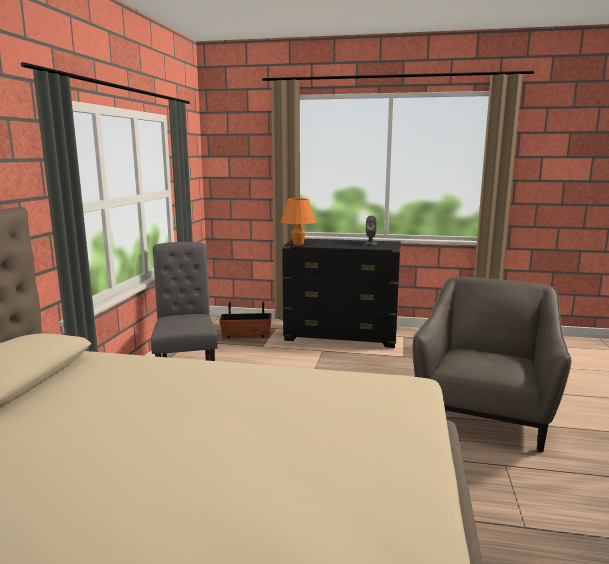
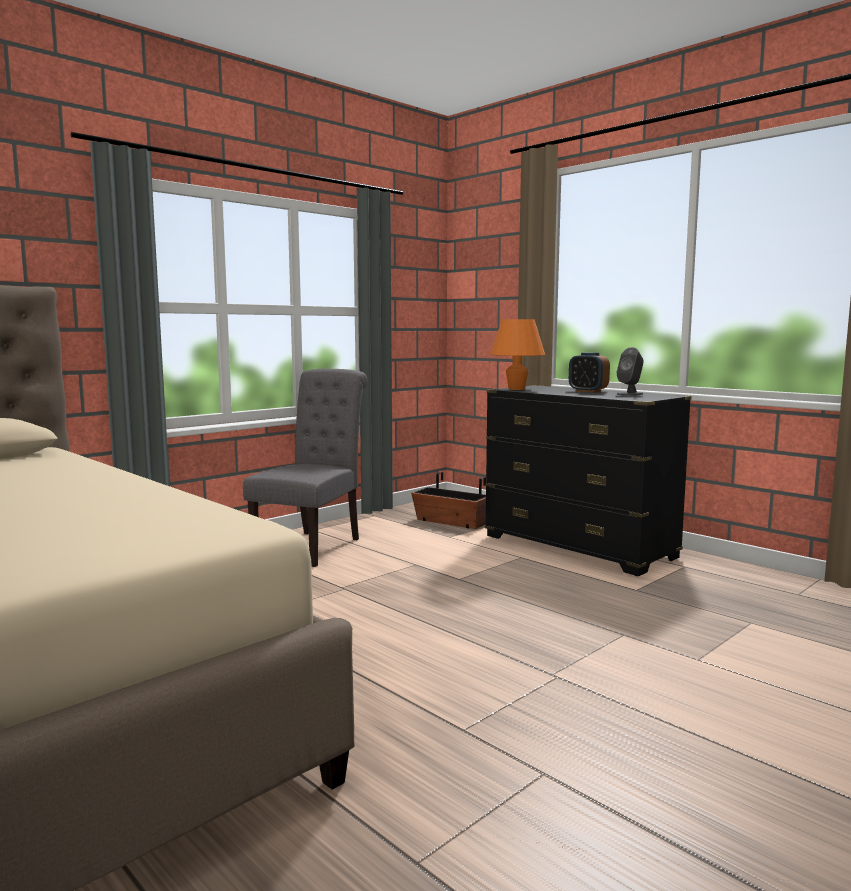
camera: 35 degrees right, 5 degrees down
(342, 242) = (588, 391): none -> alarm clock
(484, 413) = (641, 696): grey armchair -> none

